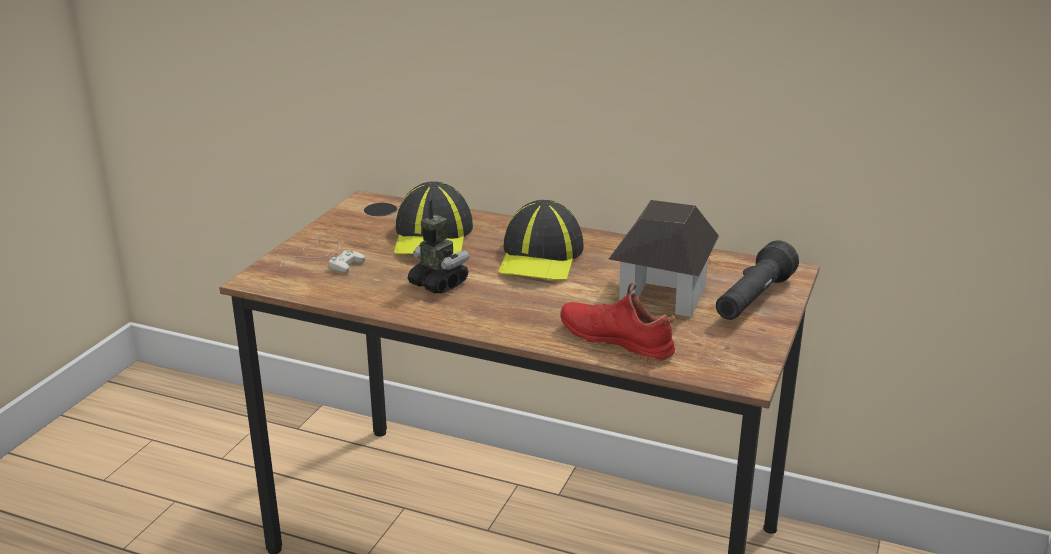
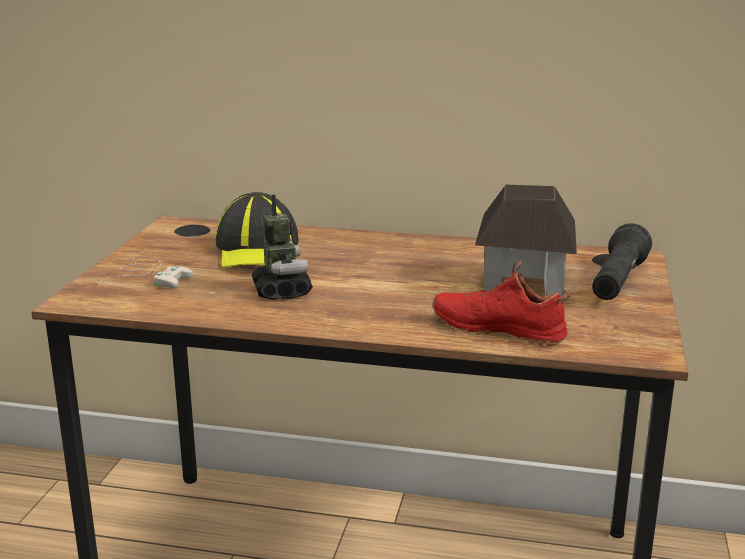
camera: 10 degrees left, 5 degrees down
(438, 284) = (282, 291): toy robot -> toy robot turned 45 degrees clockwise
(540, 257) = (381, 261): cap -> none

